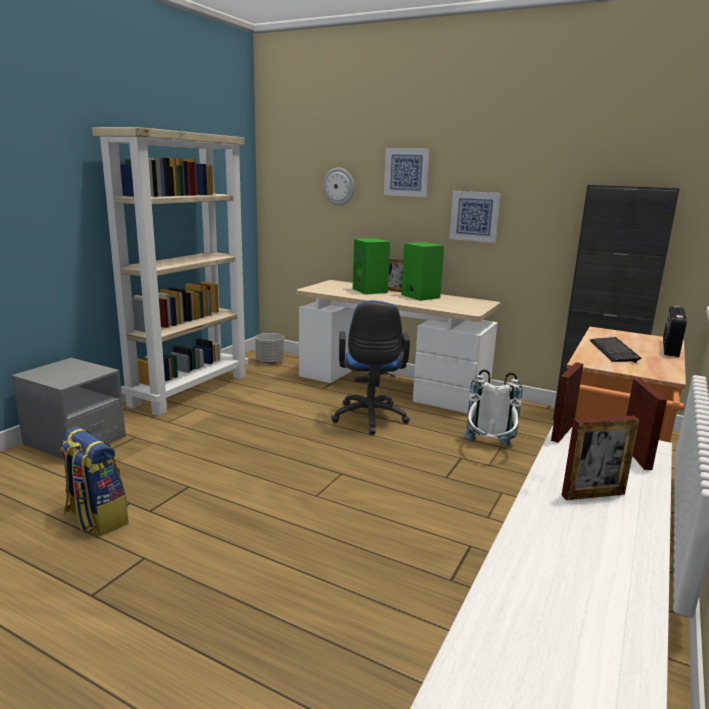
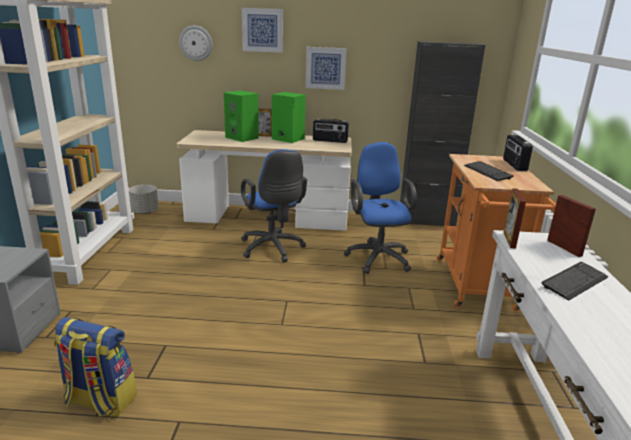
camera: 25 degrees left, 5 degrees up
(468, 302) = (330, 141): none -> radio
(489, 450) = (377, 256): white backpack -> blue office chair
(593, 495) = (574, 282): picture frame -> keyboard

